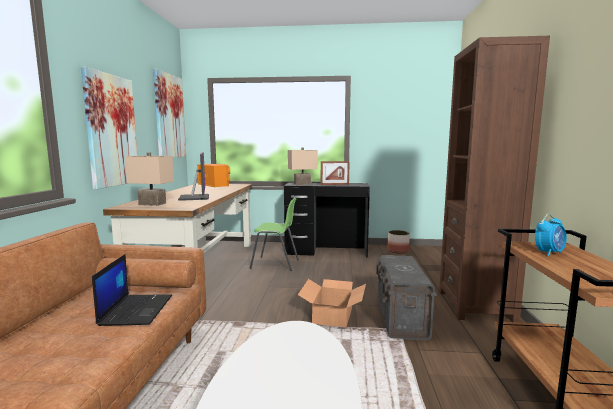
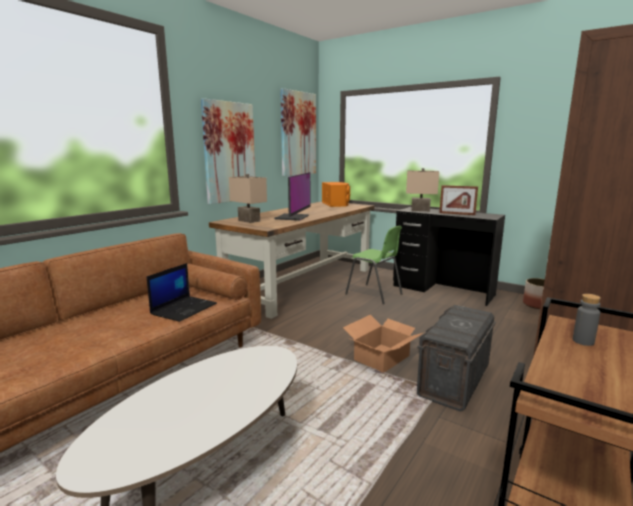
camera: 30 degrees right, 5 degrees up
(549, 253) = (583, 341): alarm clock -> grey bottle

